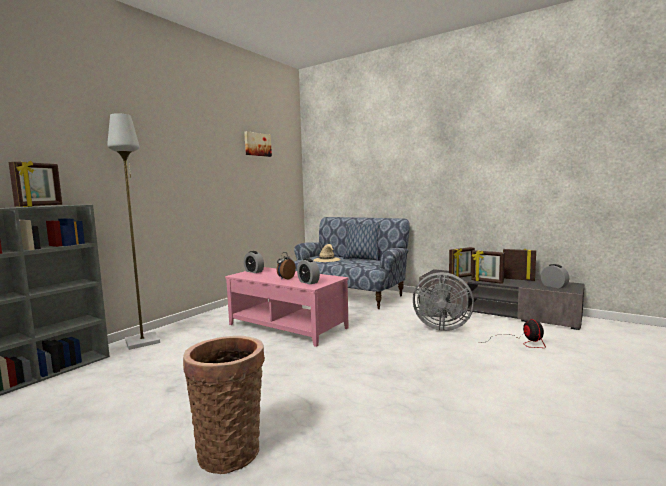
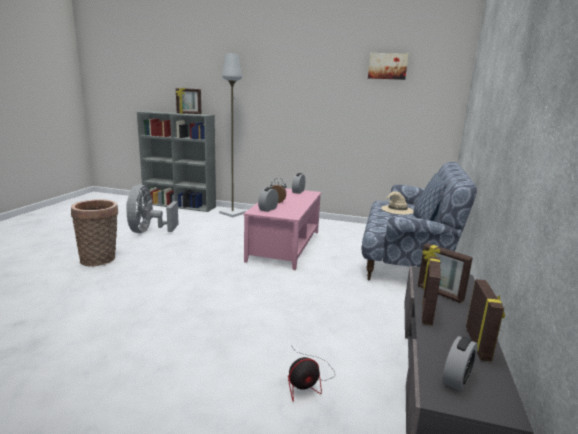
camera: 70 degrees right, 10 degrees up
(440, 327) = (331, 320): grey fan -> grey fan (148, 231)

